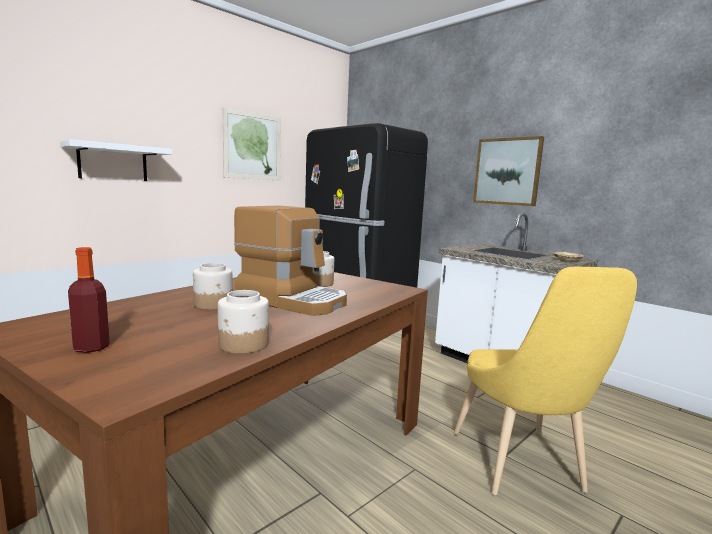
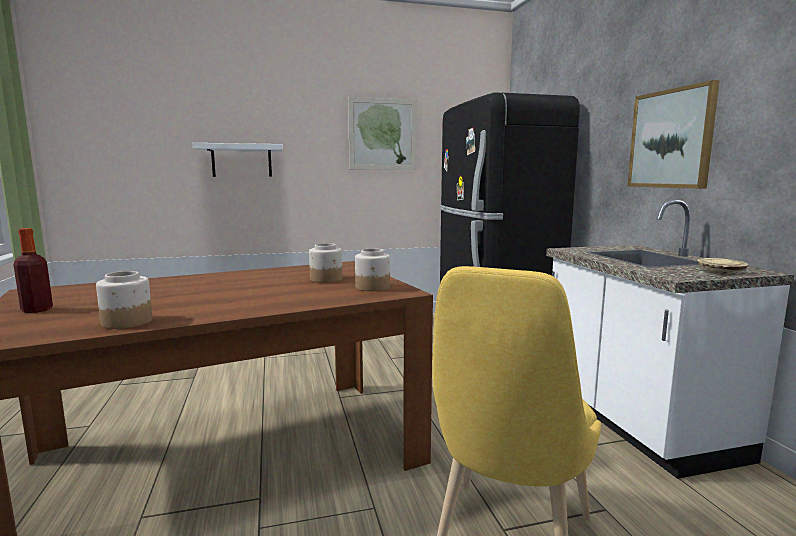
camera: 30 degrees right, 0 degrees up
(213, 304) = (188, 289): jar -> jar (373, 287)
(293, 300) = (260, 292): coffee machine -> none

